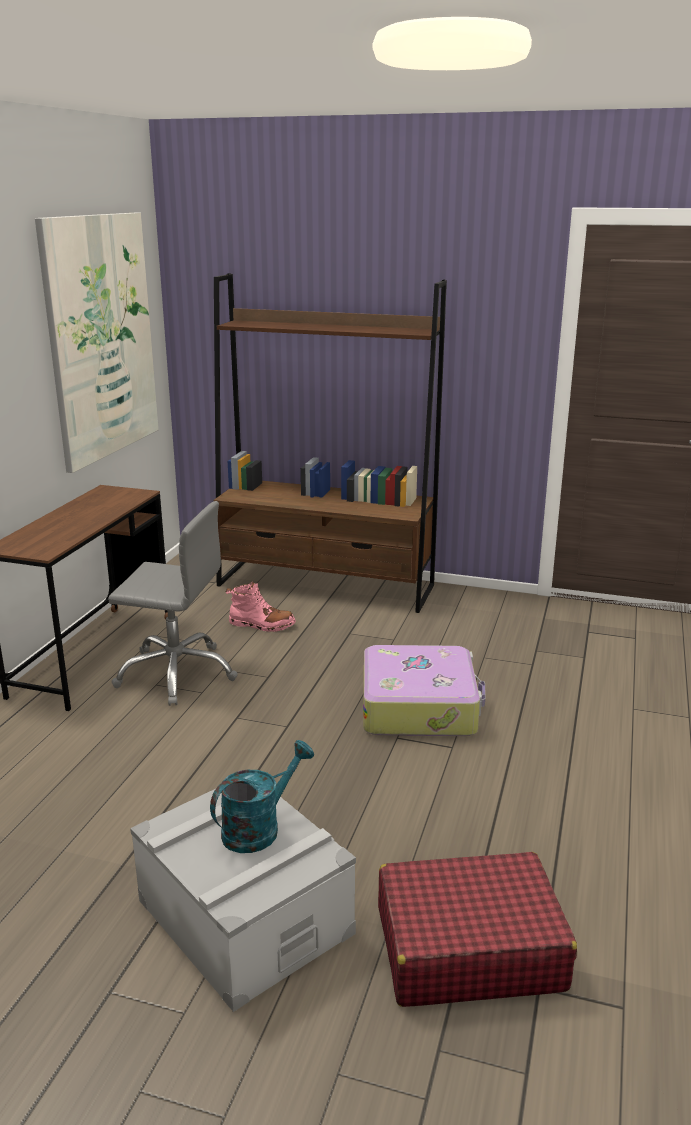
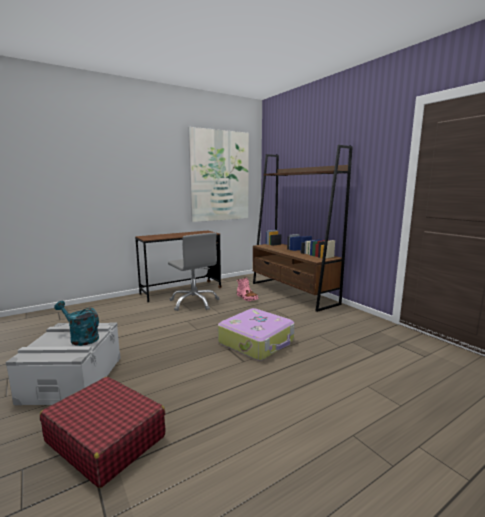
camera: 40 degrees right, 10 degrees down
(259, 828) = (81, 338): turquoise watering can -> turquoise watering can turned 150 degrees counterclockwise

